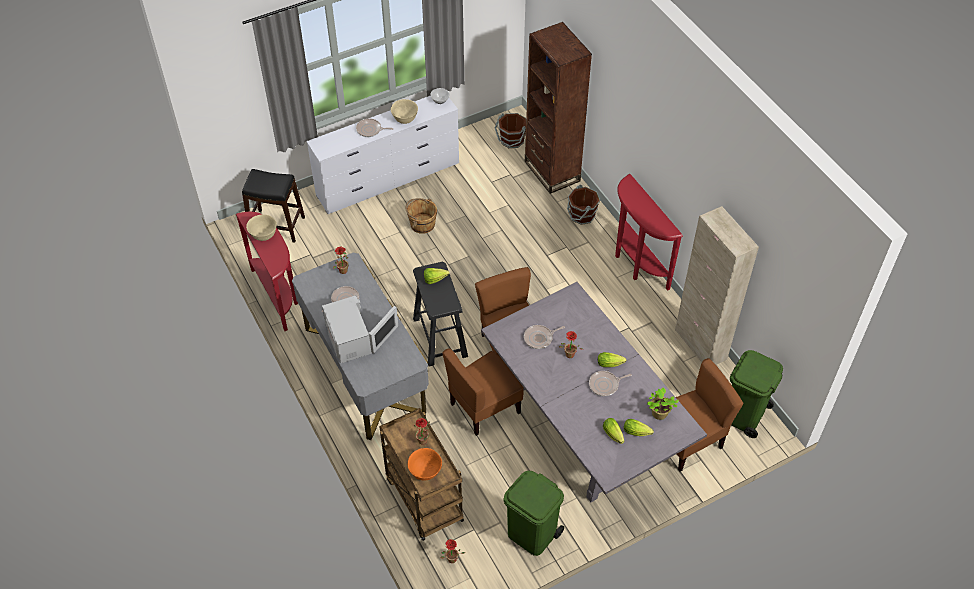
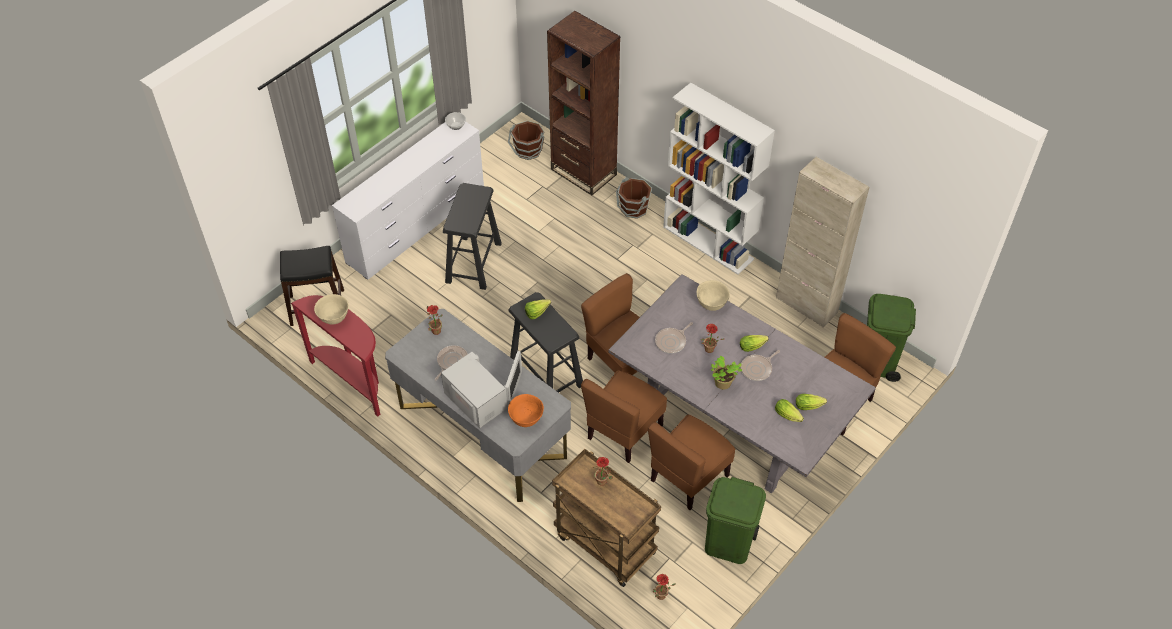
camera: 20 degrees left, 0 degrees up
(370, 130) = (396, 175): frying pan -> none
(405, 119) = (427, 154): beige bowl -> beige bowl (711, 304)
(422, 224) = (474, 262): brown bucket -> black stool
(425, 472) = (619, 512): orange bowl -> orange bowl (526, 419)
(522, 465) = (688, 477): none -> brown chair
(636, 264) = (709, 243): red console table -> white bookcase
(658, 414) = (822, 382): potted plant -> potted plant (722, 384)

